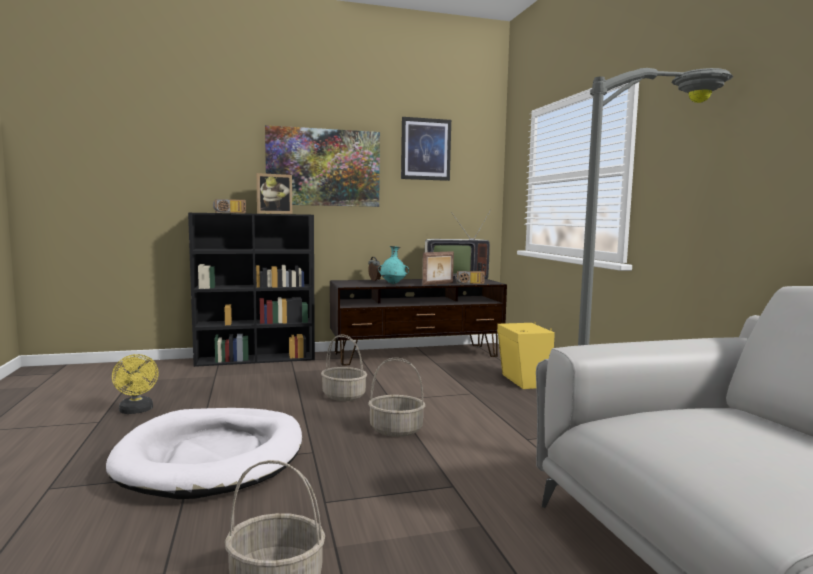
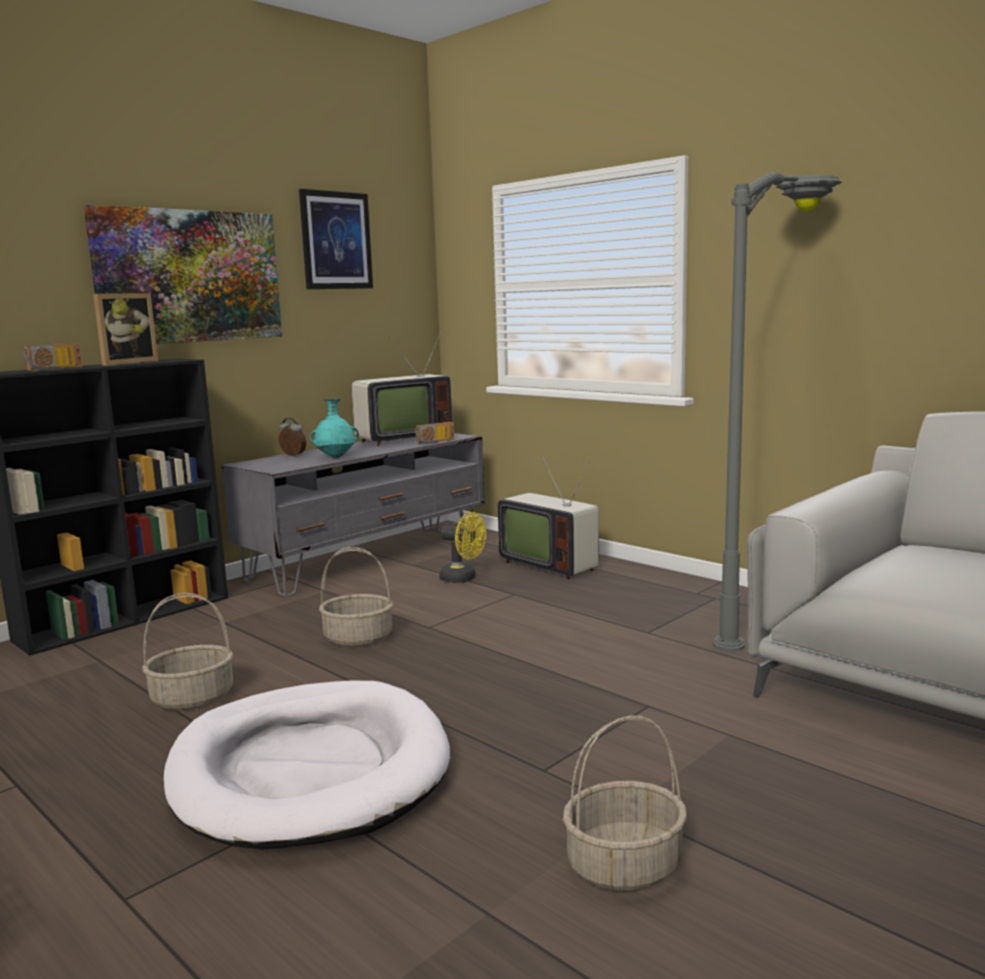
camera: 30 degrees left, 5 degrees up
(137, 411) = (58, 749): yellow fan -> yellow fan (463, 578)
(396, 429) = (494, 662): basket -> basket (193, 698)
(416, 355) = (368, 558): brown tv stand -> grey tv stand
(438, 284) = (397, 448): picture frame -> none
(523, 381) = (550, 564): yellow speaker -> television

